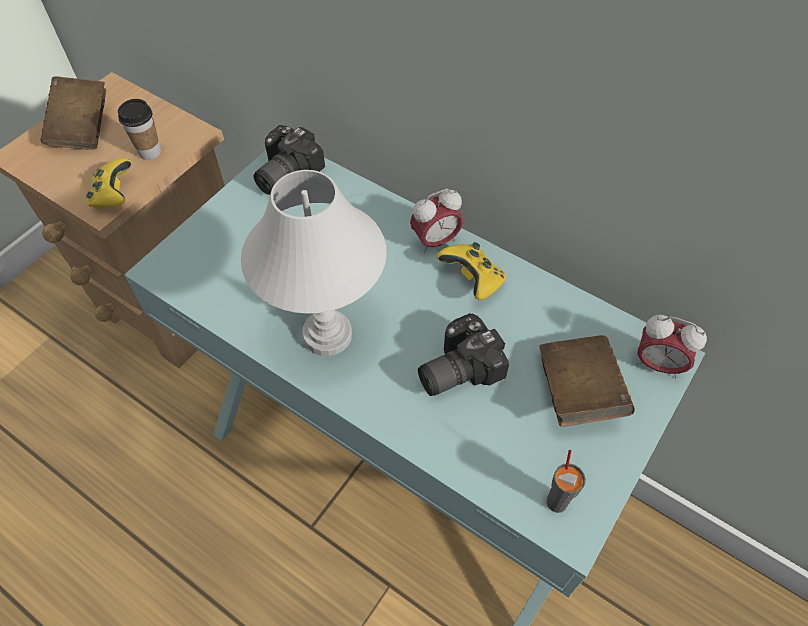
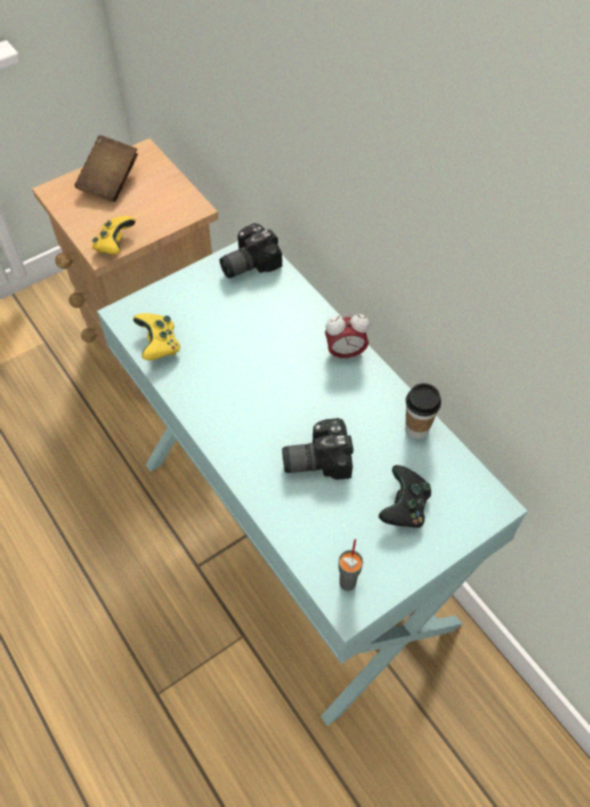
camera: 20 degrees right, 0 degrees up
(150, 152) = (154, 215): cup -> cup (417, 429)
(327, 334) = (229, 402): white table lamp -> none
(473, 280) = (361, 394): yellow game controller -> yellow game controller (159, 345)
(577, 392) = (404, 507): brown book -> black game controller
(657, 364) = (481, 507): alarm clock -> none

